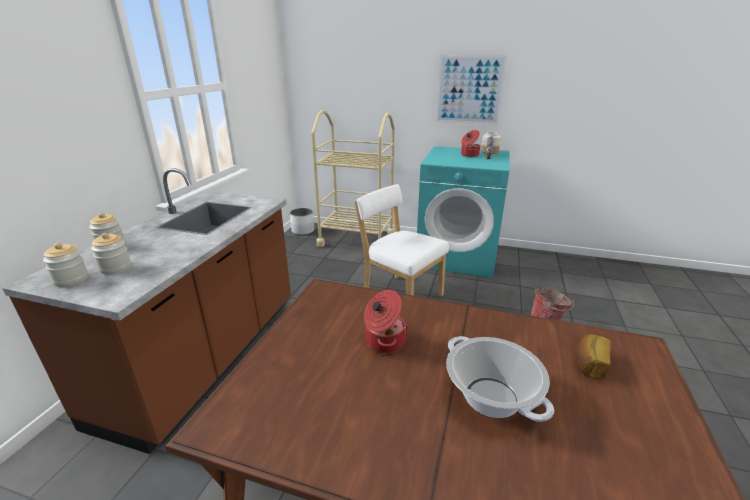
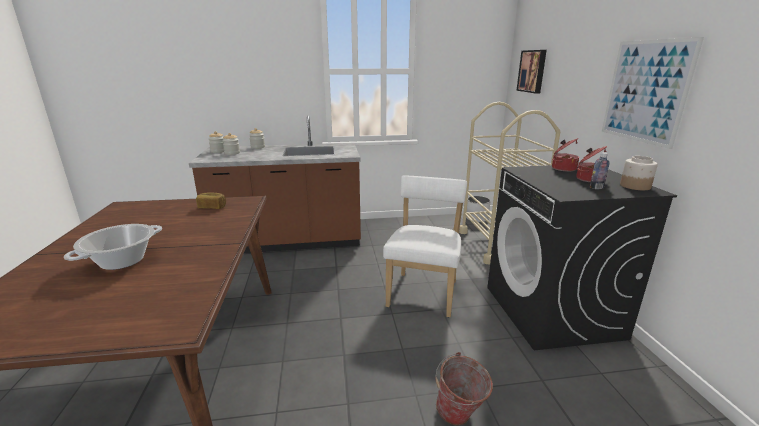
camera: 65 degrees right, 5 degrees down
(330, 78) = (532, 71): none -> picture
(384, 341) = (187, 224): cooking pot -> cooking pot (563, 168)
(457, 256) = (552, 312): turquoise washing machine -> black washing machine
(589, 364) = (153, 297): bread -> bread (212, 207)

